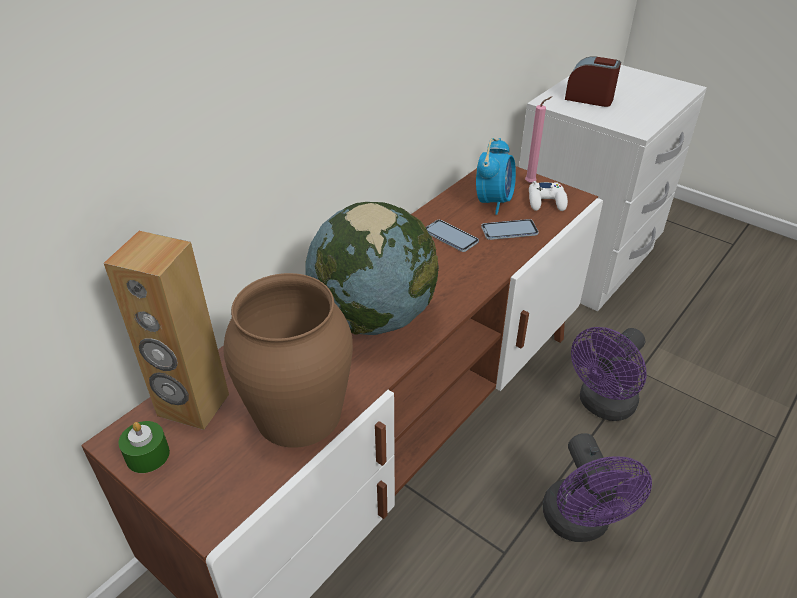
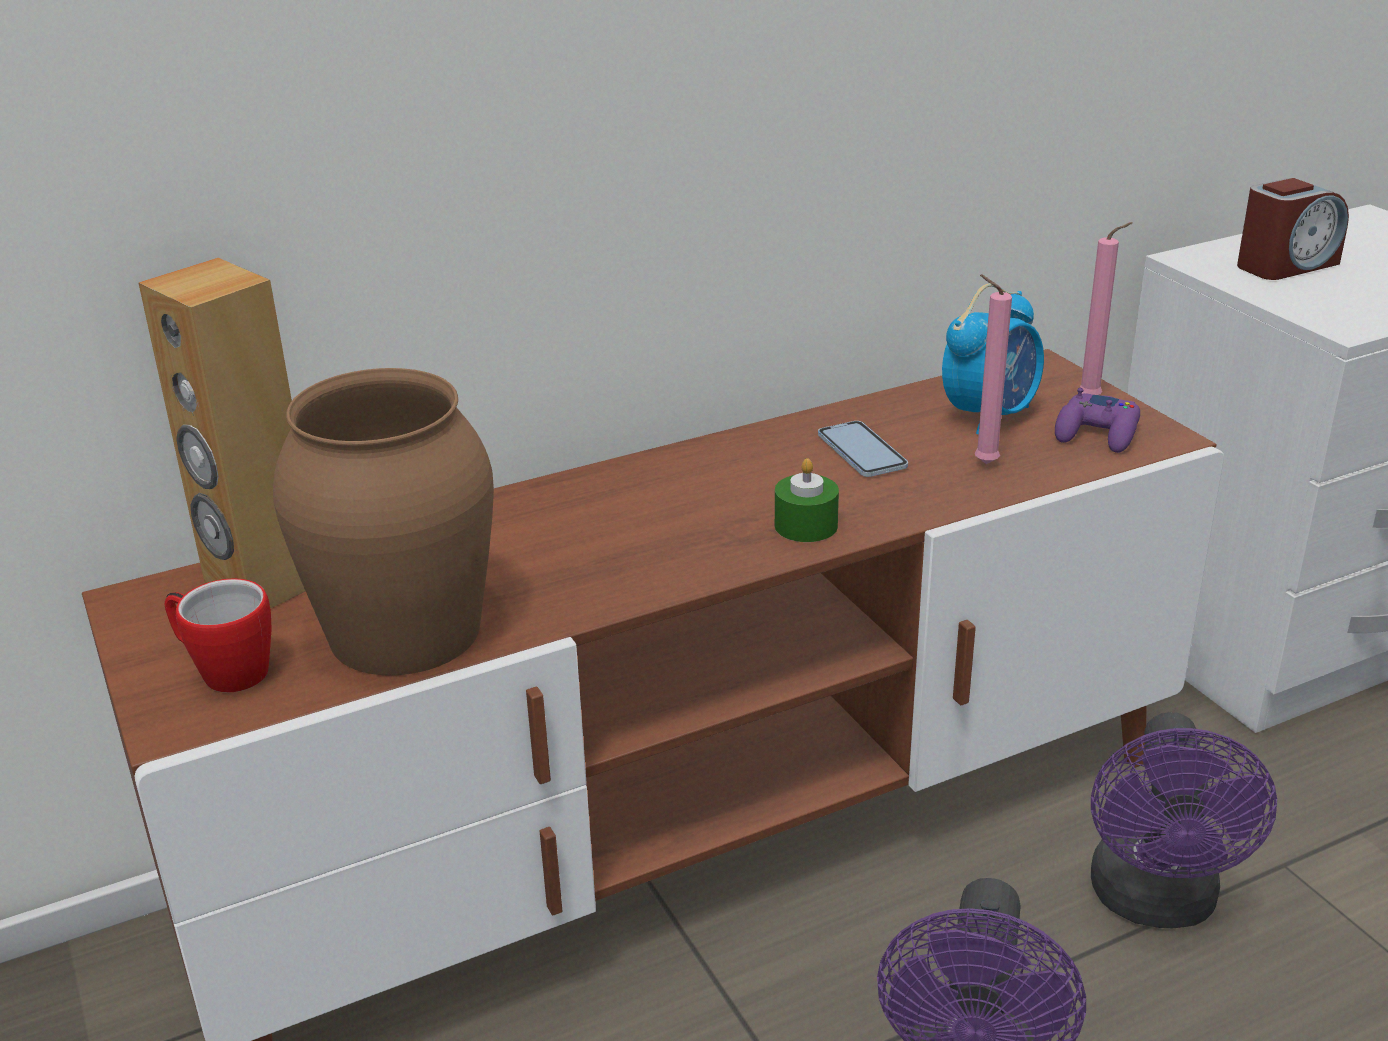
camera: 25 degrees right, 10 degrees down
(147, 455) = (155, 626): green candle -> green candle (806, 525)
(213, 472) = (224, 671): none -> mug
(373, 317) = (628, 535): globe -> none
(509, 231) = (982, 463): phone -> pink candle
(546, 201) = (1098, 433): white game controller -> purple game controller
(589, 98) = (1286, 265): alarm clock -> alarm clock turned 105 degrees clockwise
(602, 406) = (1156, 903): purple fan -> purple fan turned 60 degrees counterclockwise

